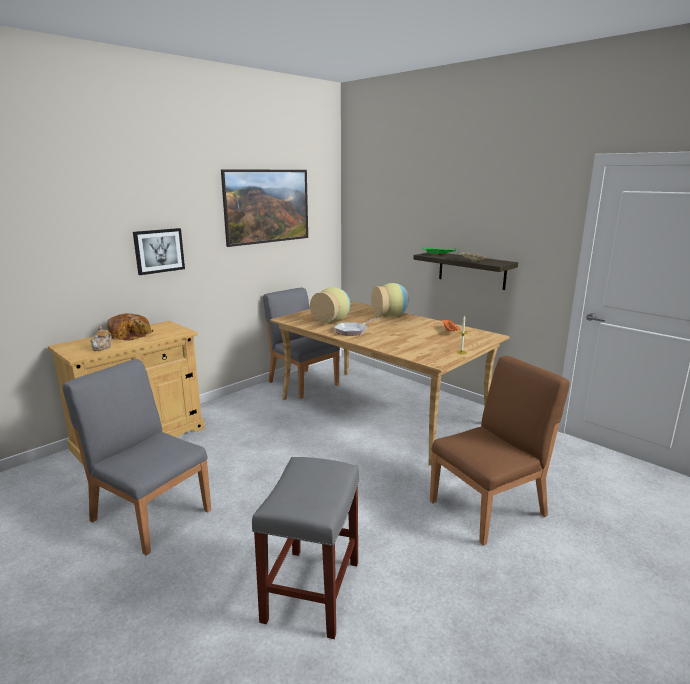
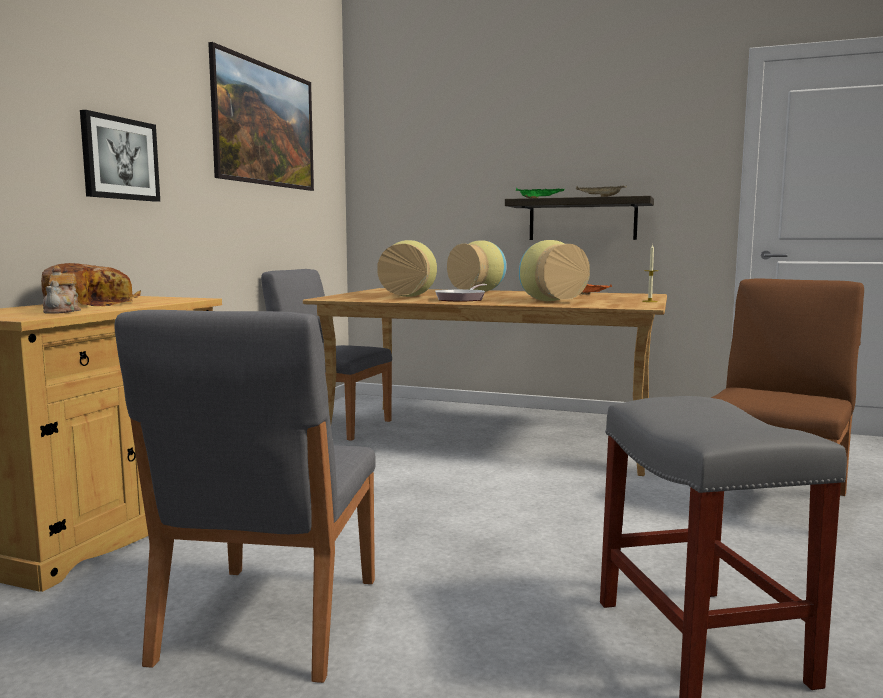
camera: 25 degrees left, 10 degrees down
(151, 514) = (268, 620): grey chair -> grey chair turned 90 degrees counterclockwise
(398, 342) = (549, 301): none -> vase

